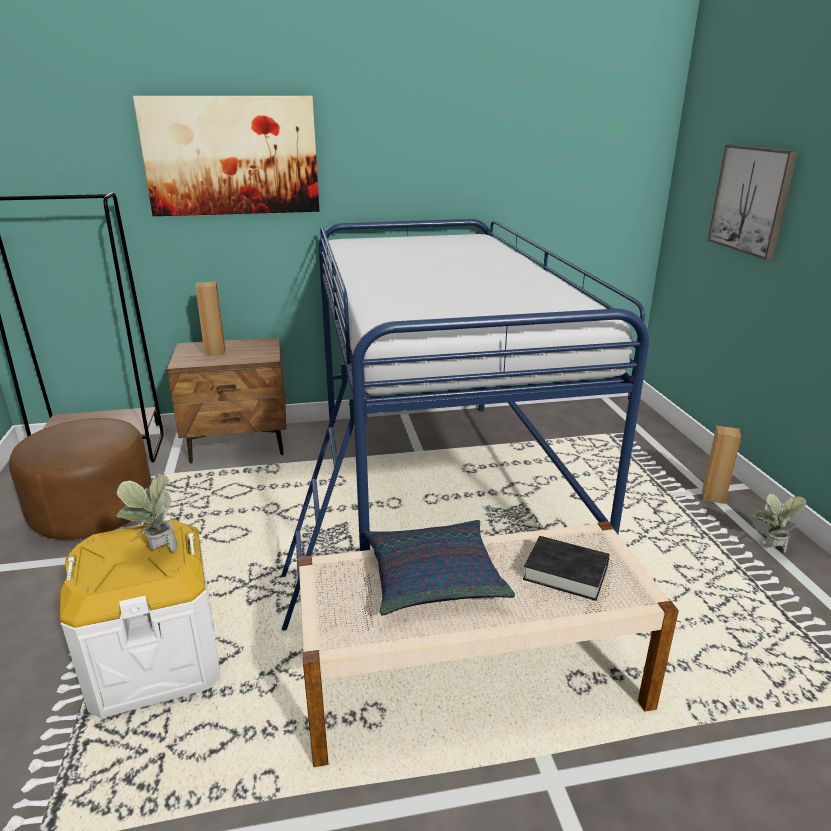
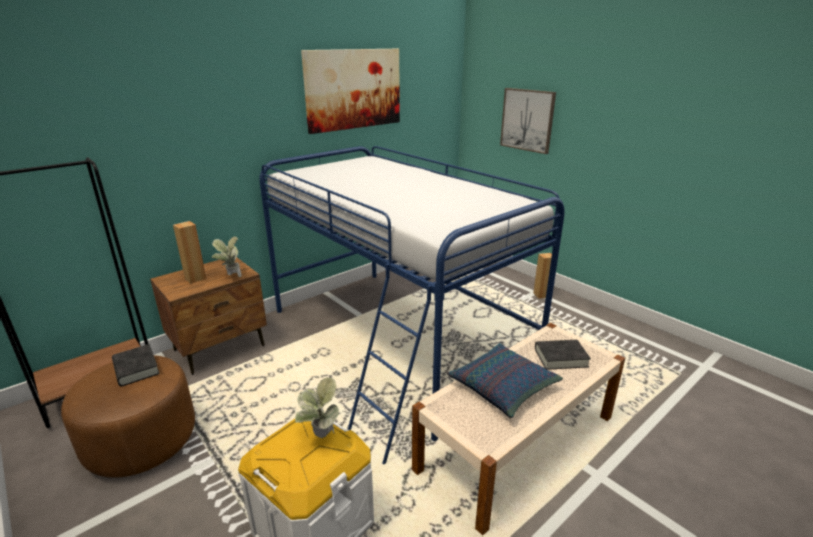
camera: 30 degrees left, 0 degrees up
(96, 429) = (136, 369): none -> black book
(231, 156) = (184, 116): picture -> picture (353, 89)
(770, 547) = (587, 314): potted plant -> potted plant (231, 277)

